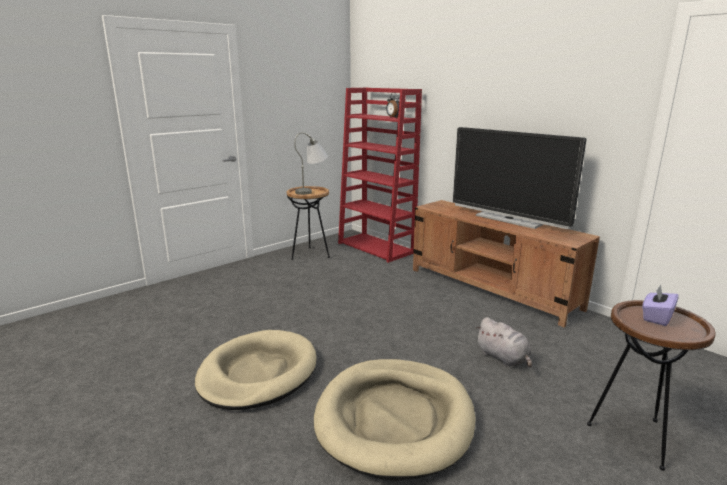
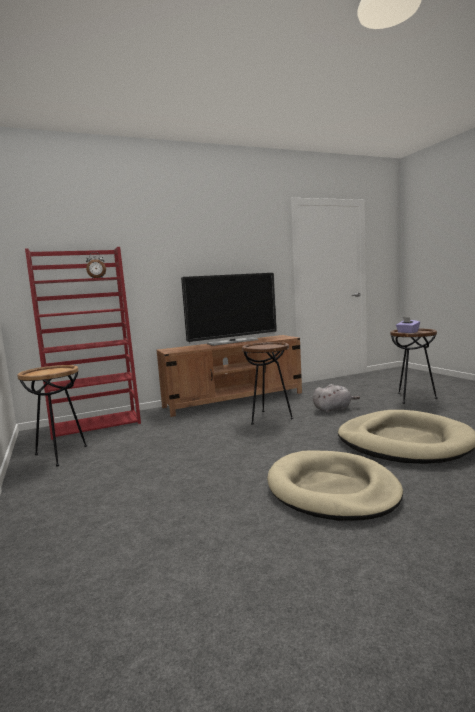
camera: 70 degrees left, 10 degrees down
(312, 190) = (47, 370): grey table lamp -> none
(439, 318) = (269, 418): none -> brown side table

